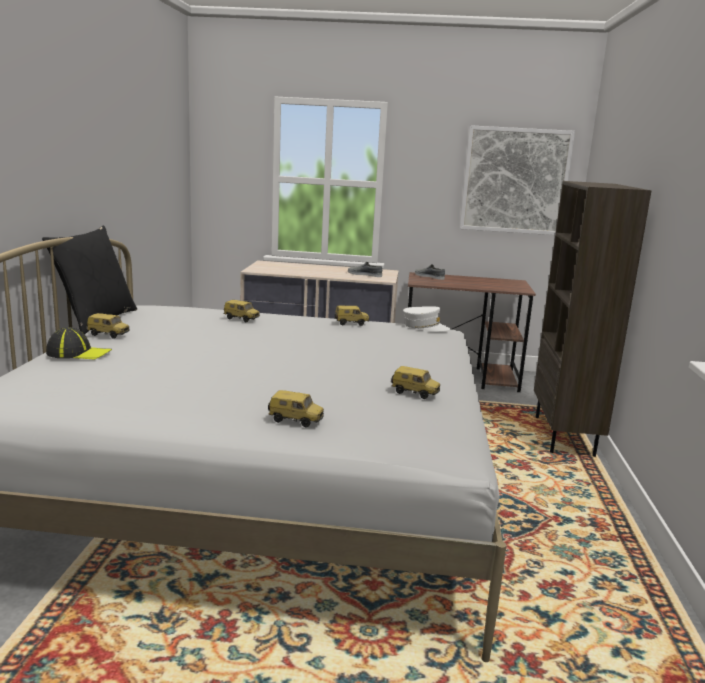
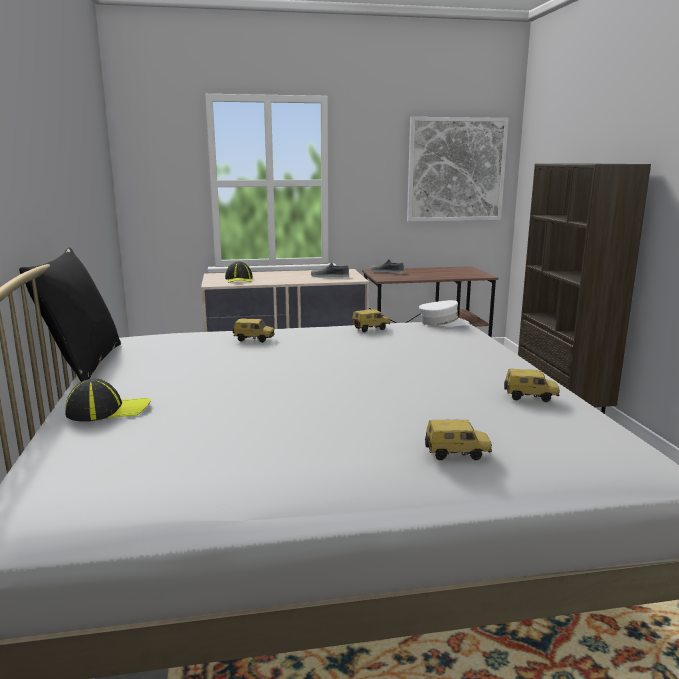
camera: 15 degrees left, 0 degrees up
(109, 335) = (122, 380): toy car -> none
(280, 269) = (239, 279): none -> cap

